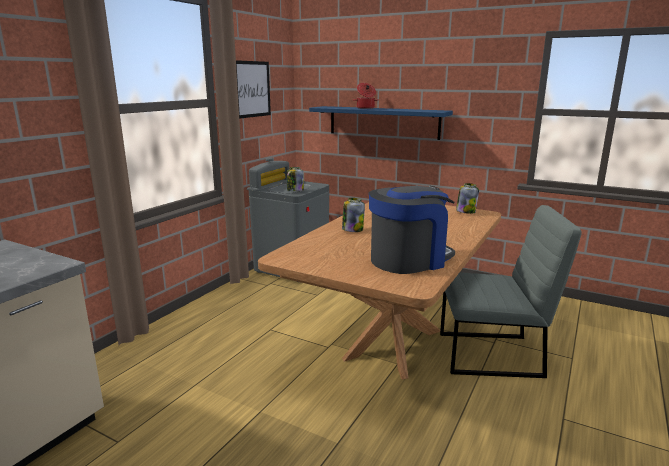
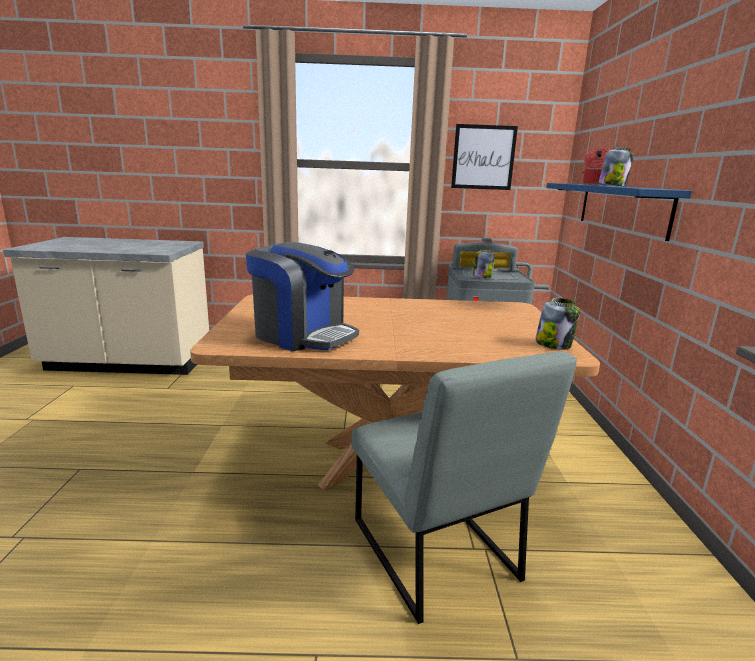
camera: 60 degrees right, 0 degrees up
(352, 230) = (375, 307): jar -> jar (612, 185)

